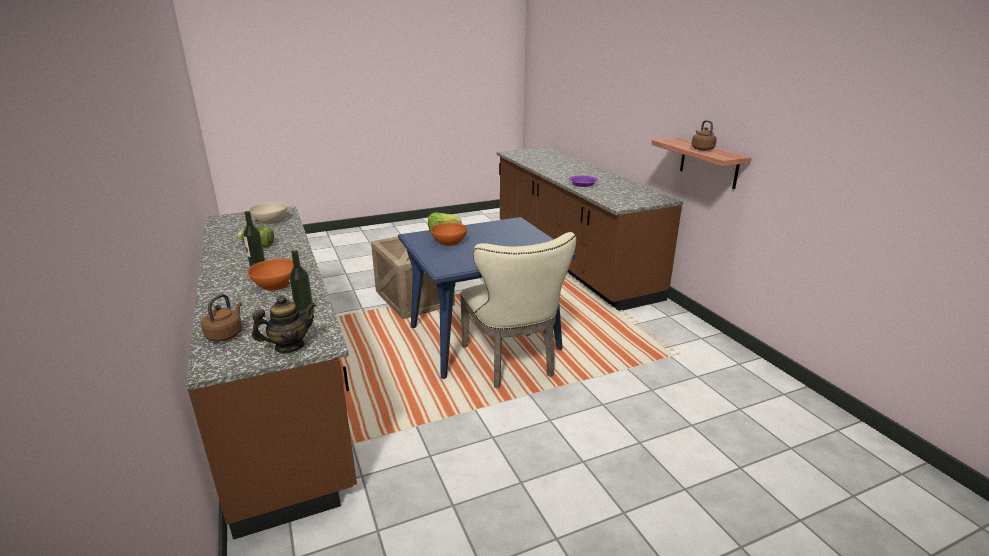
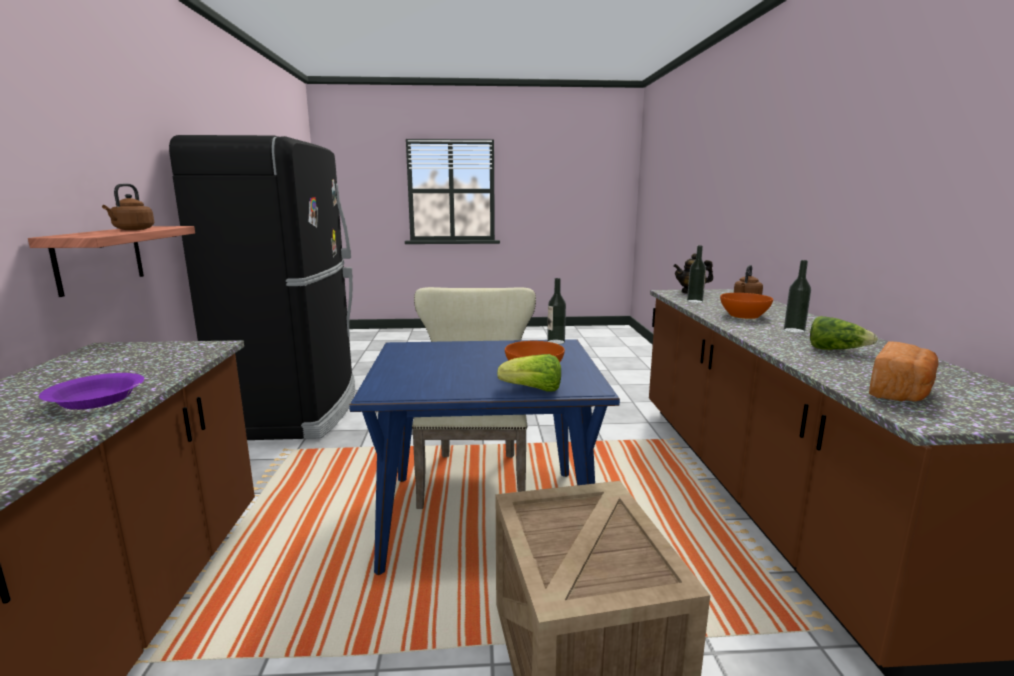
camera: 160 degrees left, 10 degrees down
(270, 221) = (901, 392): beige bowl -> bread
(448, 270) = (556, 342): none -> bottle
(762, 400) = (296, 410): none -> black fridge

